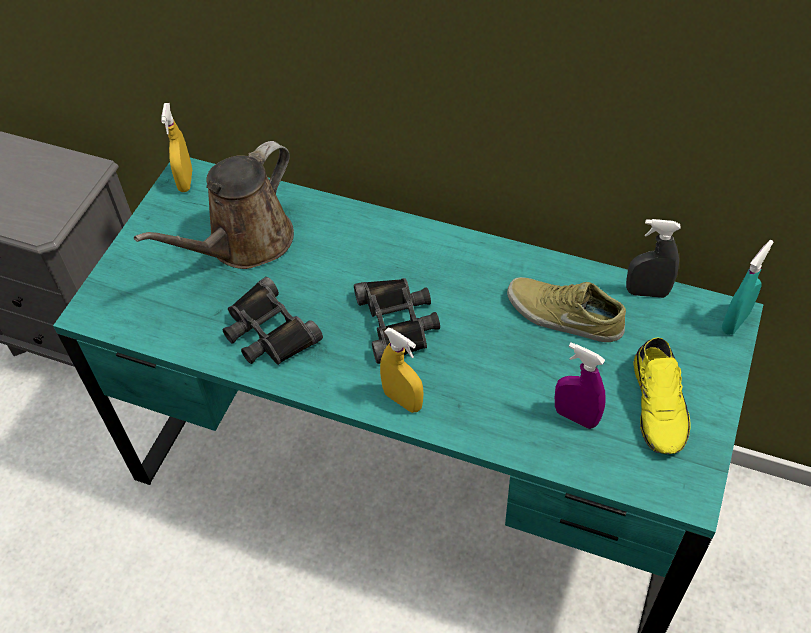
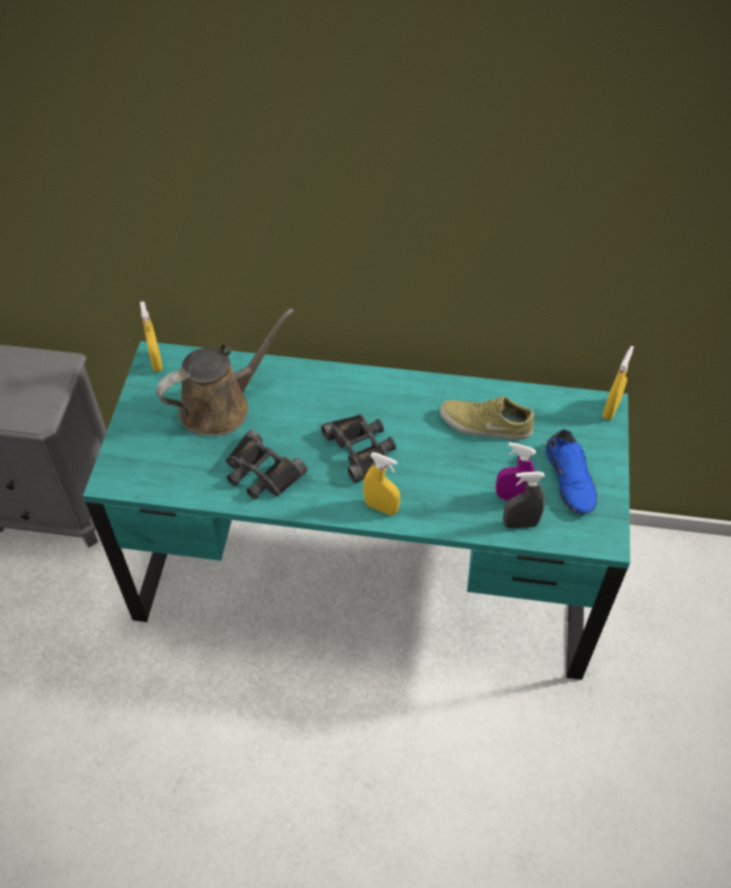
camera: 15 degrees left, 0 degrees up
(244, 243) = (221, 406): brown watering can -> brown watering can turned 150 degrees counterclockwise
(647, 292) = (542, 397): grey spray bottle -> grey spray bottle (520, 524)
(660, 405) = (571, 479): yellow shoe -> blue shoe
(735, 321) = (611, 409): turquoise spray bottle -> yellow spray bottle

